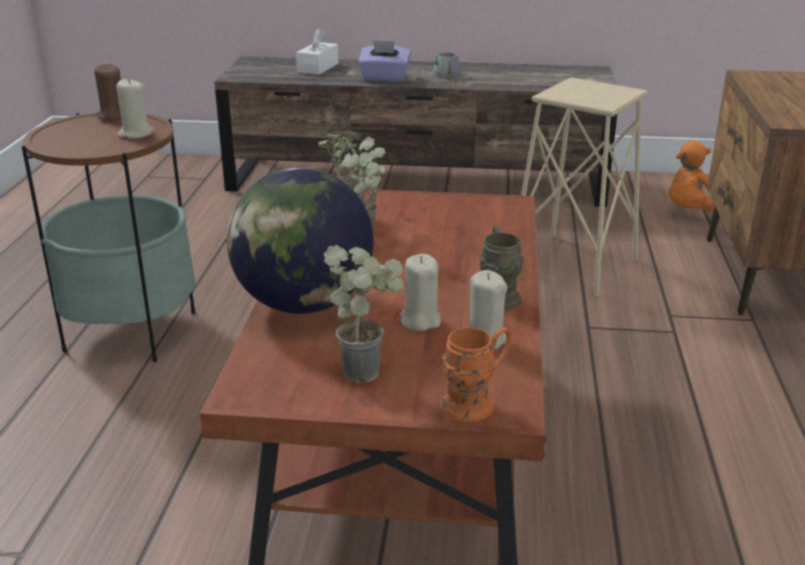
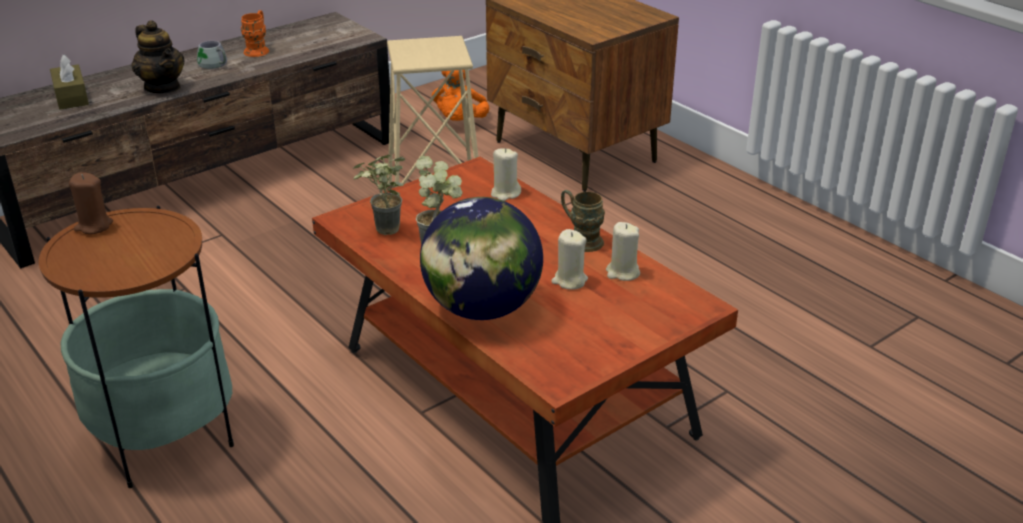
camera: 45 degrees left, 5 degrees up
(135, 133) = (160, 233): beige candle -> beige candle (505, 193)
(318, 68) = (71, 97): white tissue box -> brown tissue box
(368, 369) = (596, 326): potted plant -> none
(384, 78) = (163, 87): purple tissue box -> teapot
(476, 402) = (680, 311): orange mug -> orange mug (258, 50)

